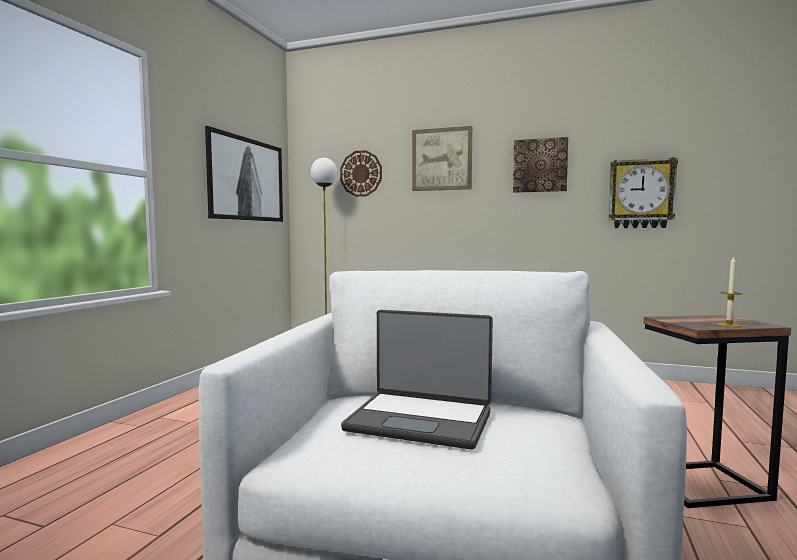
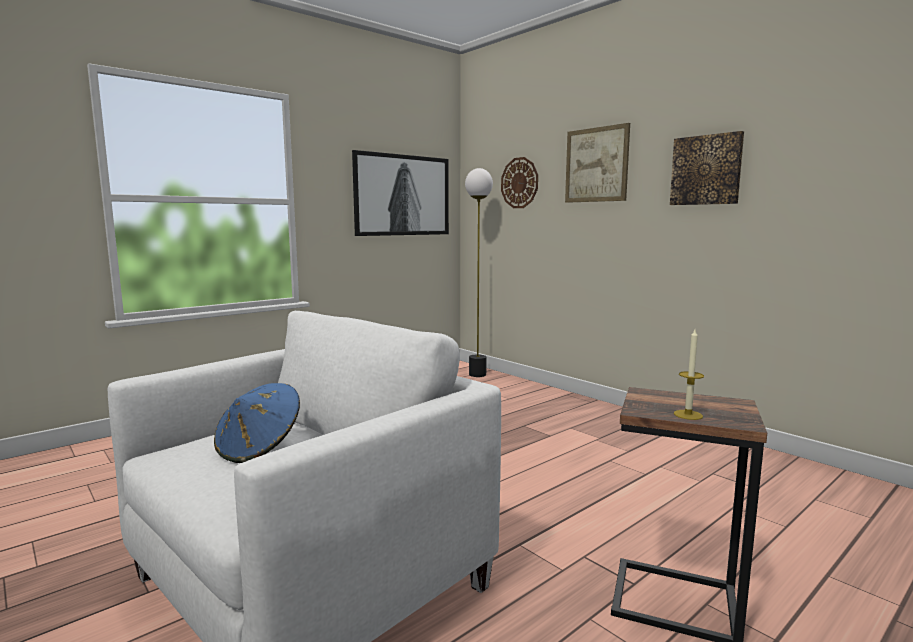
camera: 30 degrees right, 5 degrees up
(421, 420) = (259, 448): laptop -> blue hat
(641, 194) = (842, 208): wall clock -> none

